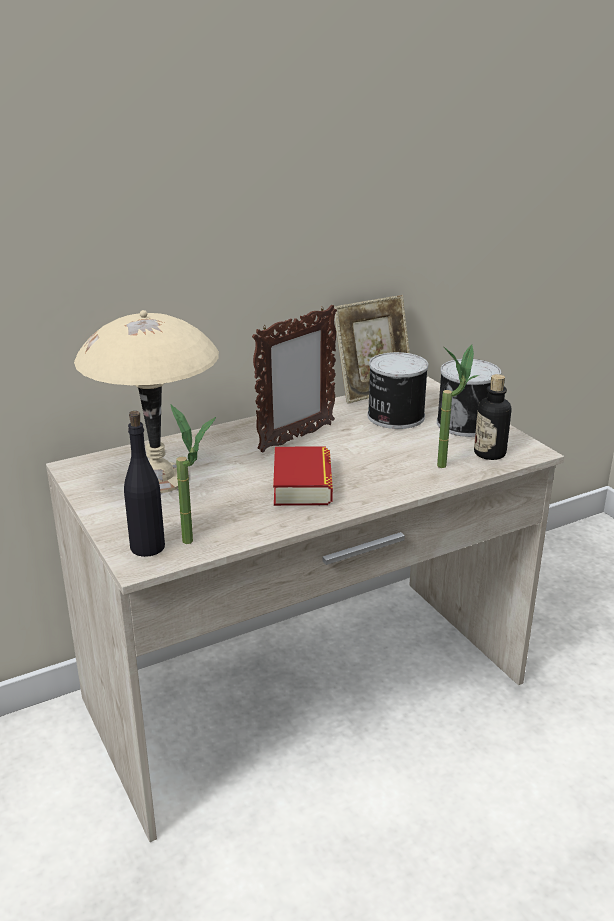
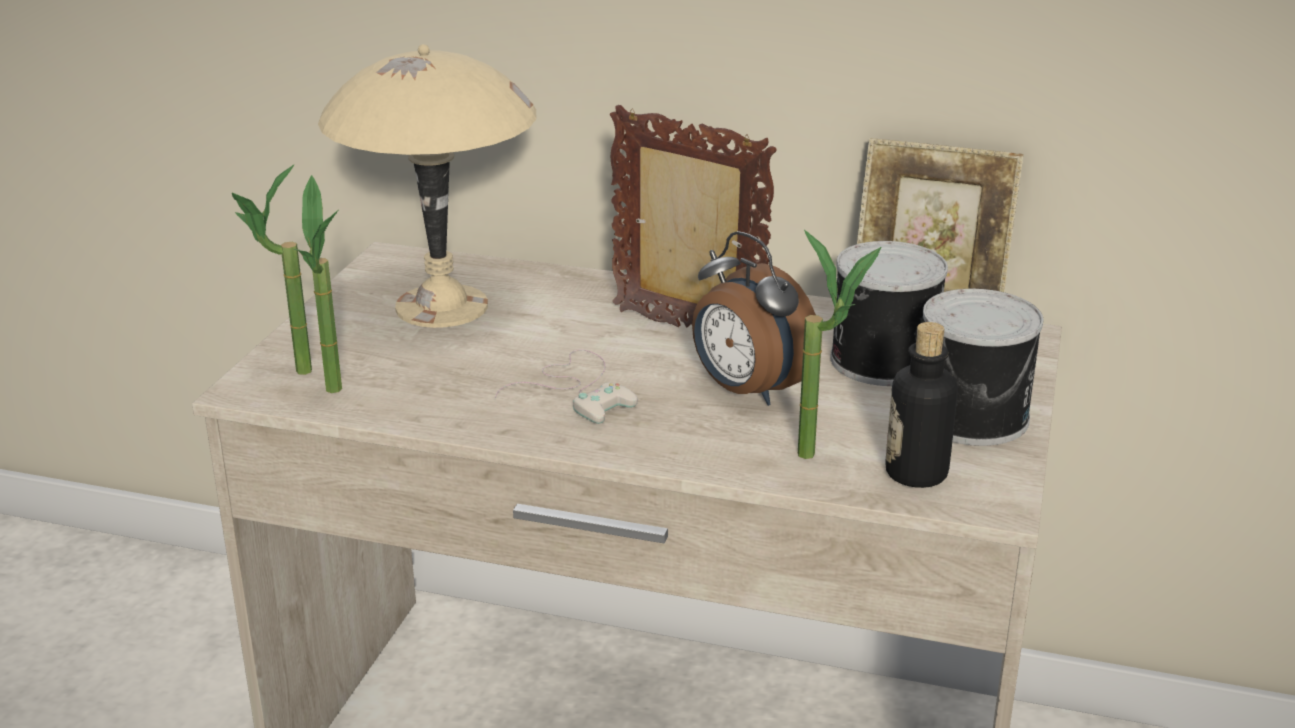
camera: 45 degrees right, 0 degrees up
(148, 547) = (288, 375): black bottle -> potted plant
(296, 438) = (687, 330): picture frame -> picture frame turned 150 degrees counterclockwise
(302, 484) = (577, 389): book -> white game controller
(371, 452) = (747, 391): none -> alarm clock

